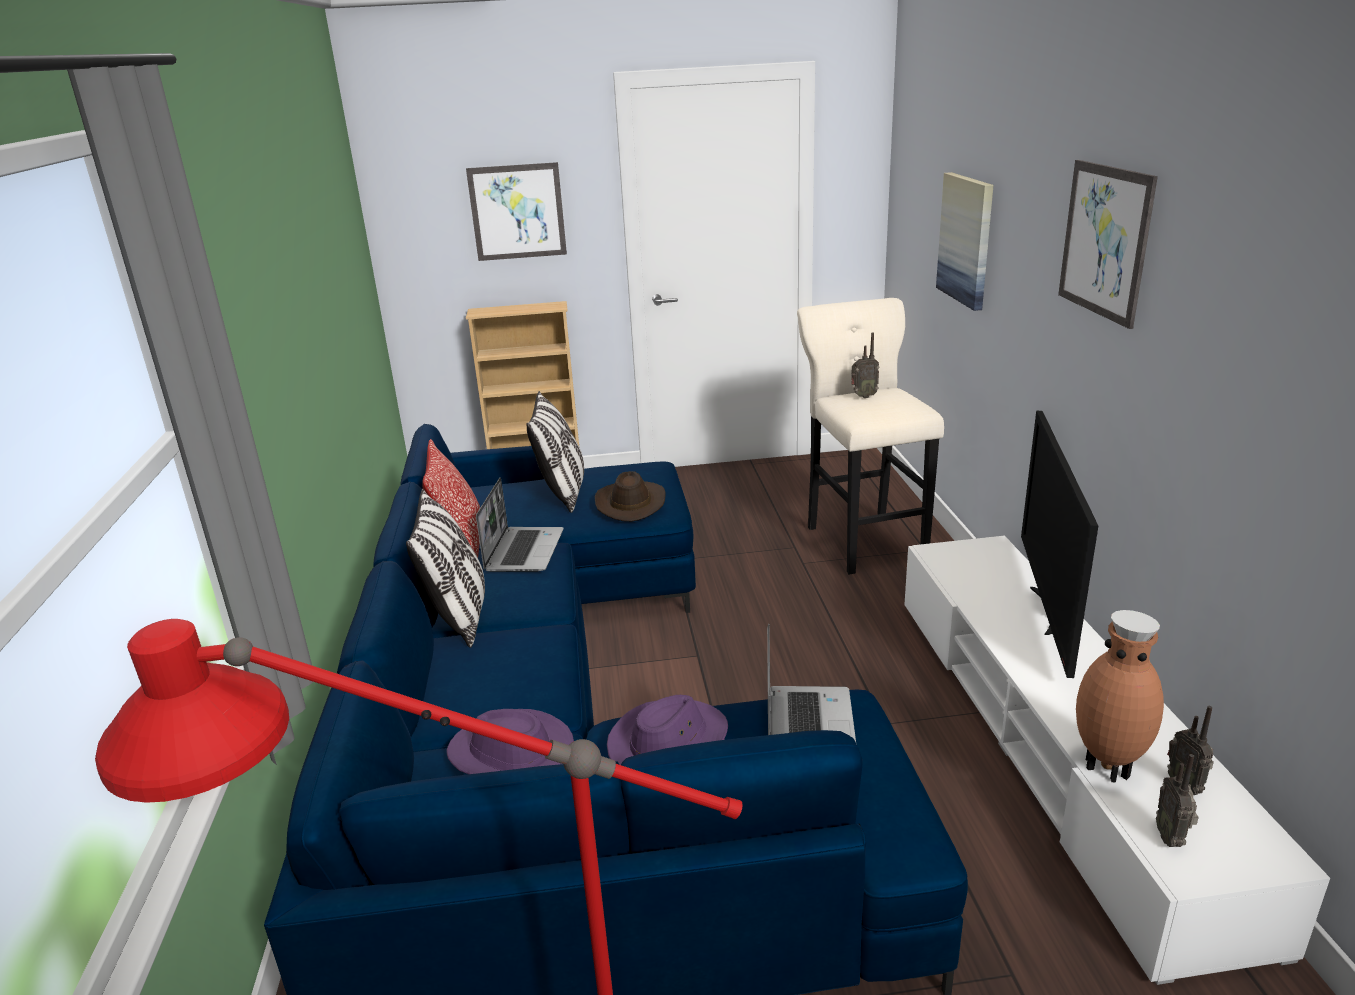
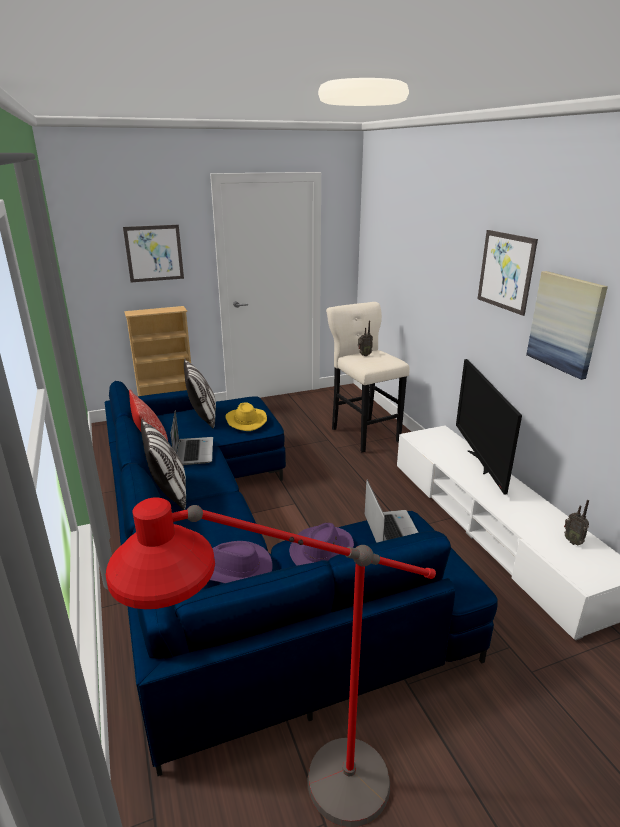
camera: 15 degrees left, 0 degrees up
(630, 503) = (245, 421): brown hat -> yellow hat
(966, 239) = (415, 270): picture -> picture (565, 323)
(1108, 767) = (536, 536): brown vase -> none
(1171, 838) = (576, 567): radio -> none

